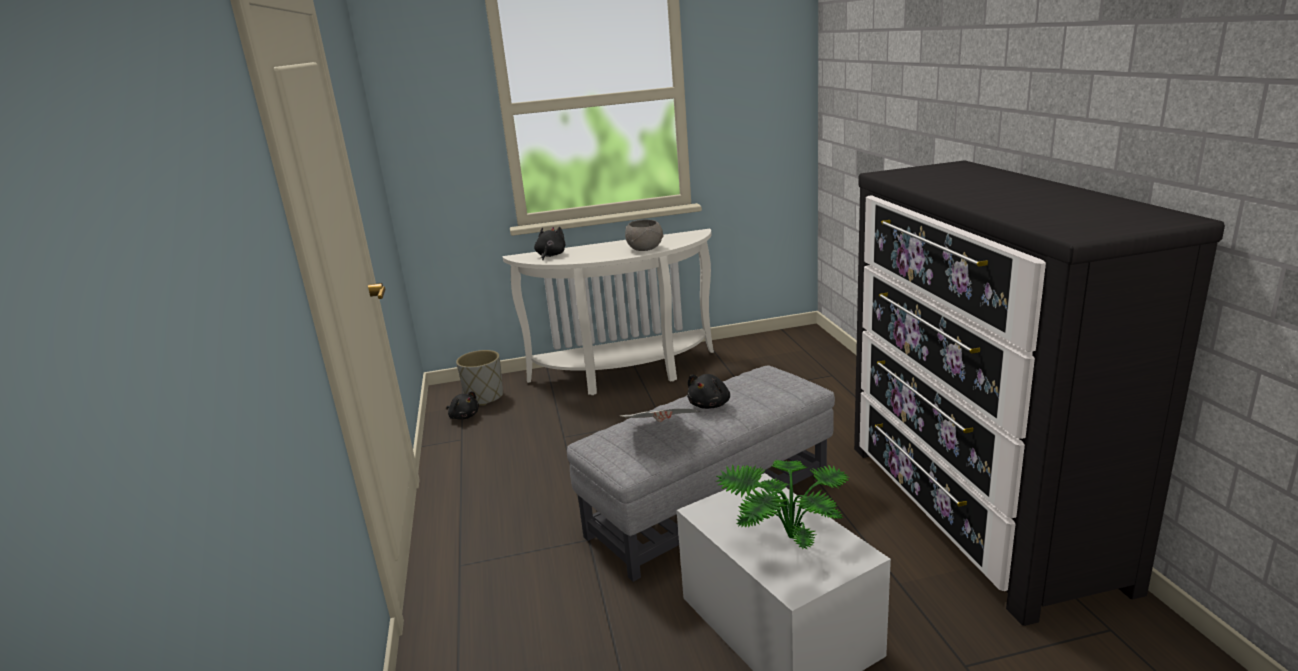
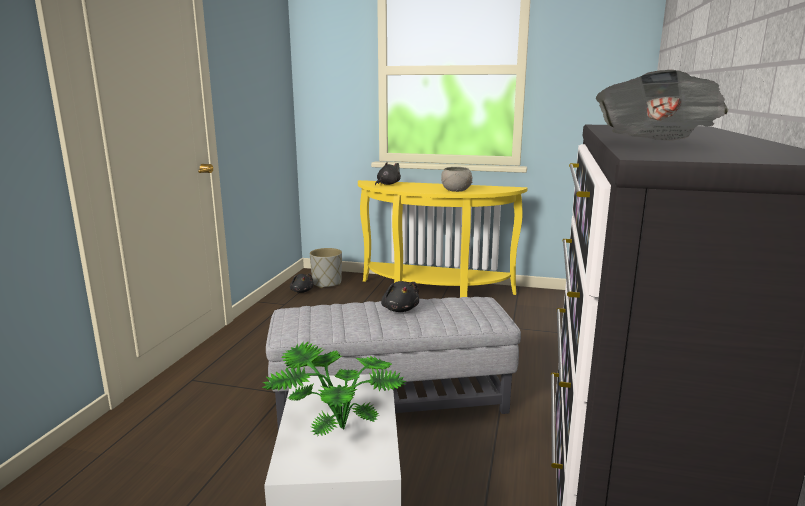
camera: 25 degrees right, 5 degrees down
(626, 375) = (433, 294): white console table -> yellow console table
(662, 433) = (337, 317): newspaper -> newspaper (655, 144)
(710, 405) = (400, 309): black plush toy -> black plush toy turned 75 degrees counterclockwise

